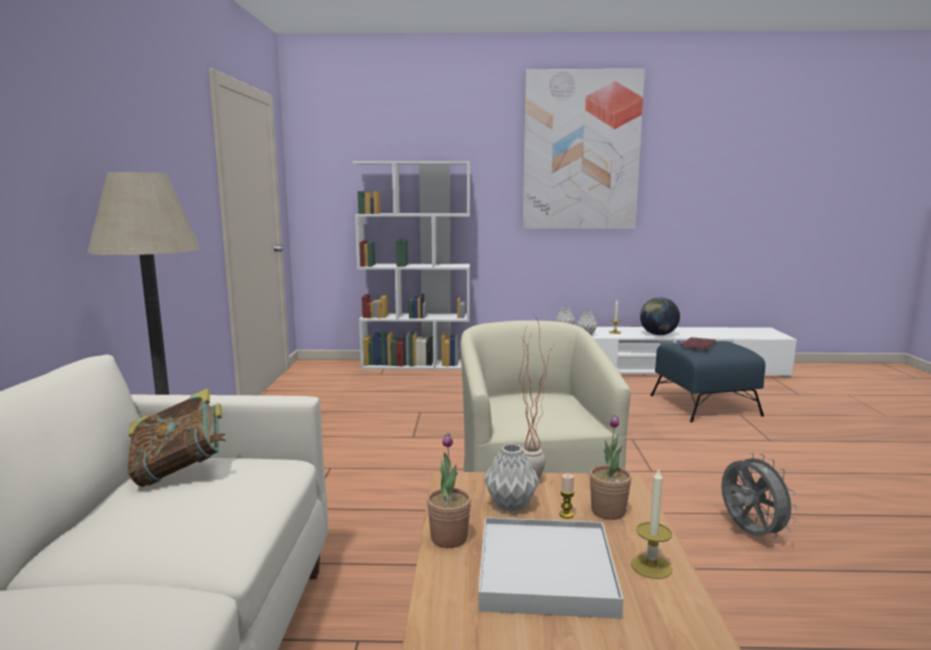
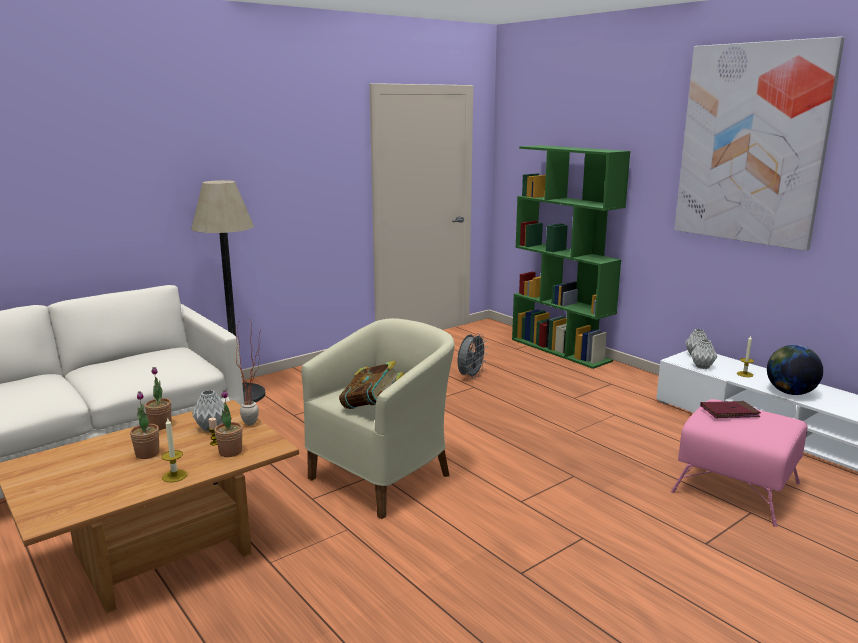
camera: 50 degrees right, 5 degrees up
(180, 471) = (163, 355): book -> book (372, 407)
(417, 365) = (561, 350): white bookcase -> green bookcase
(546, 571) = (147, 454): white tray -> potted plant
(705, 405) = (737, 488): blue ottoman -> pink ottoman
(749, 533) = (469, 570): grey fan -> grey fan (470, 376)

